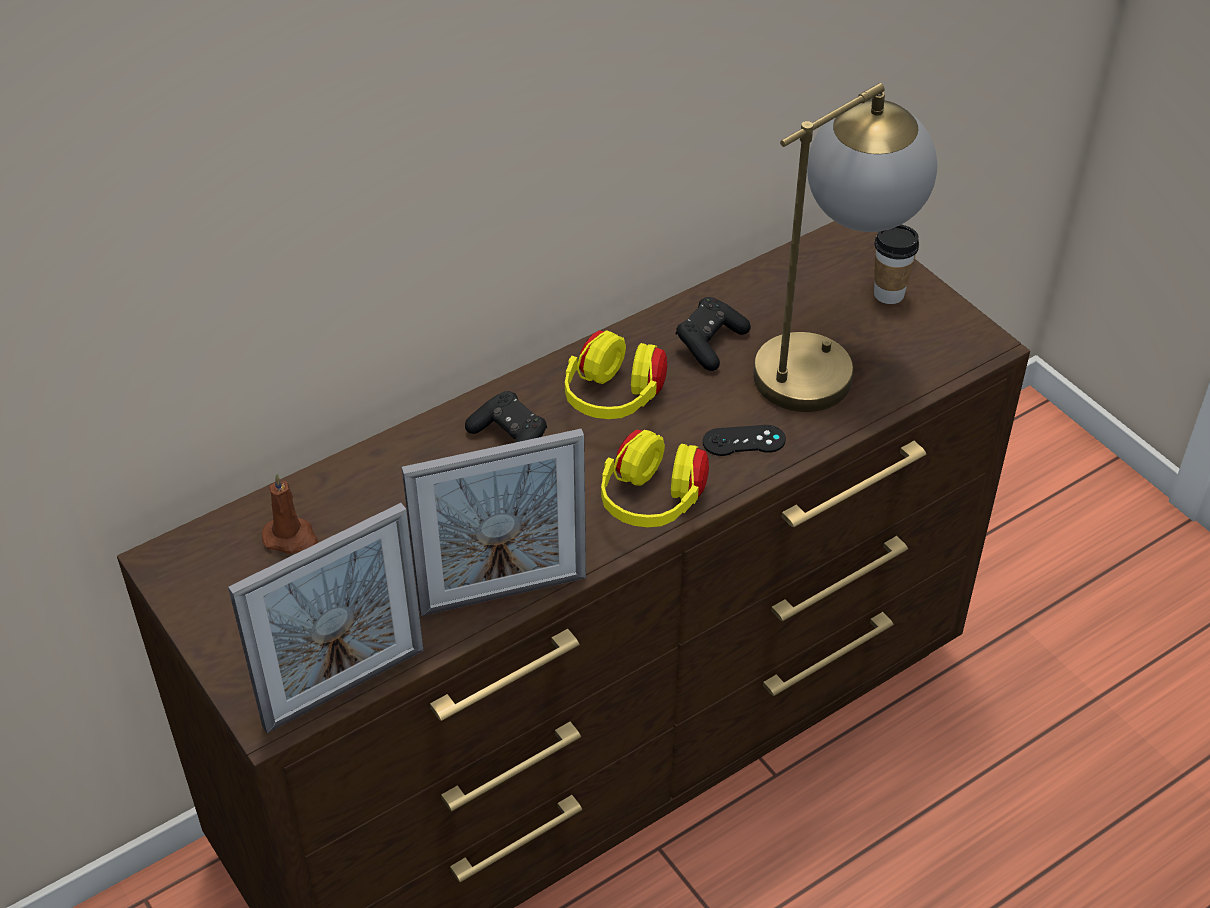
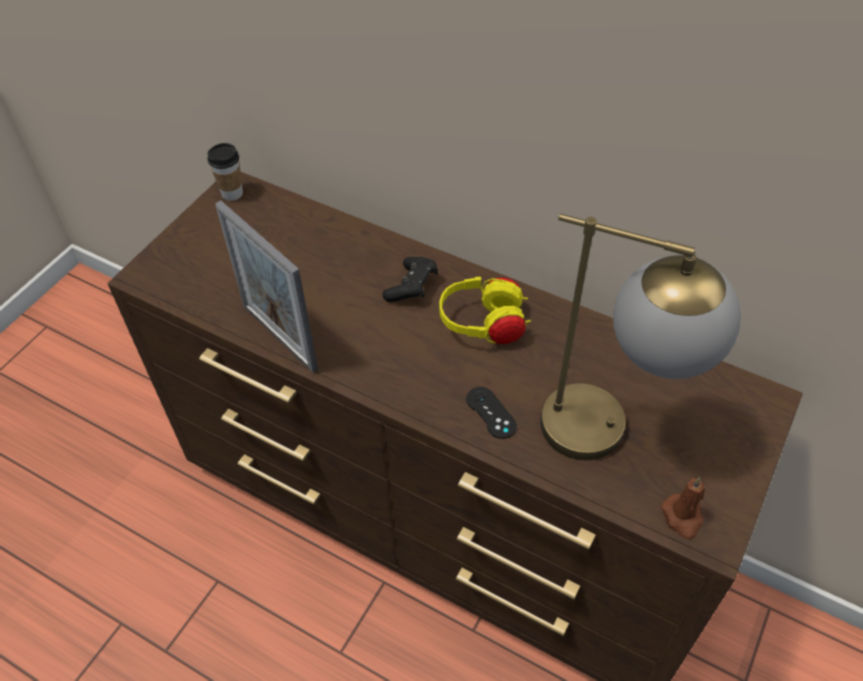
camera: 65 degrees right, 5 degrees up
(291, 538) = (276, 226): brown candle -> brown candle (682, 517)
(344, 688) = (174, 296): picture frame -> none
(652, 503) = (399, 383): yellow headphones -> none
(710, 343) = (577, 356): black game controller -> none
(889, 294) = (720, 449): cup -> cup (232, 193)

